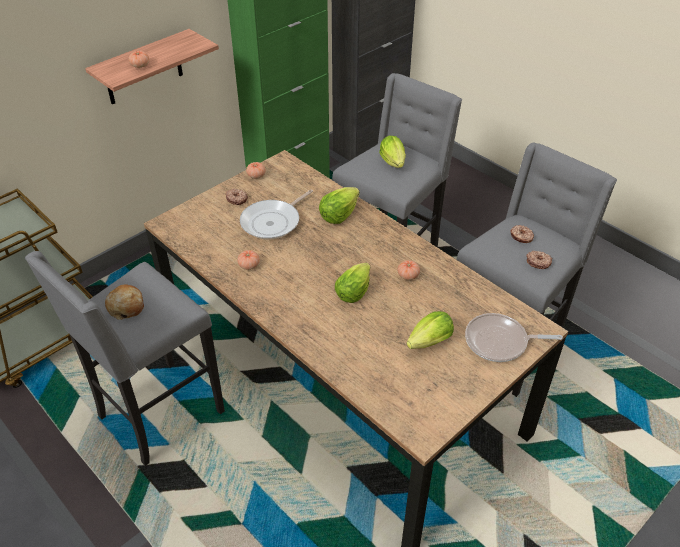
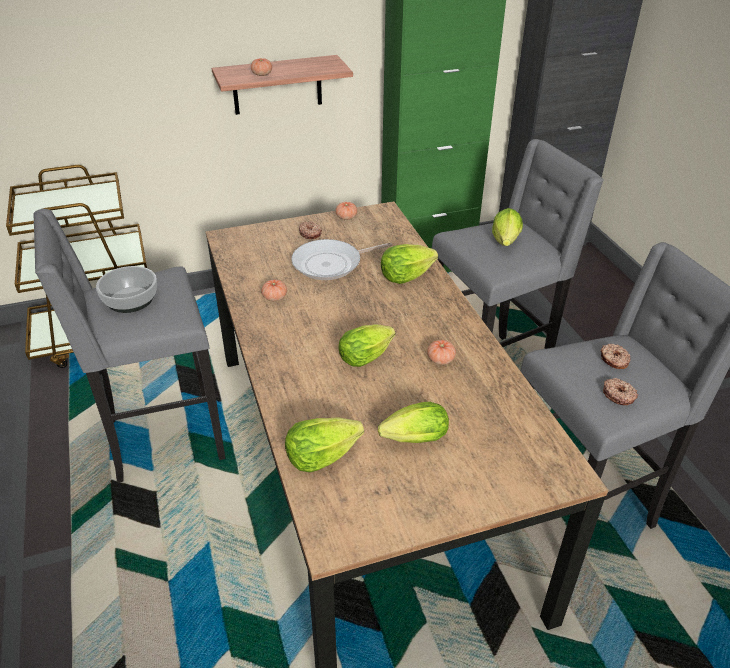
camera: 25 degrees right, 5 degrees down
(126, 306) = (129, 299): bread -> bowl
(374, 379) = (321, 457): none -> lettuce
(500, 342) = (504, 470): frying pan -> none

